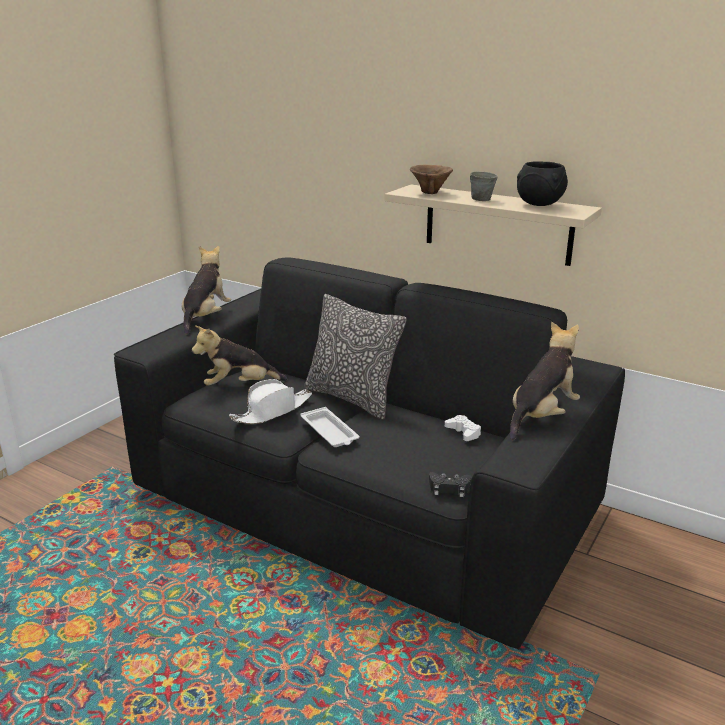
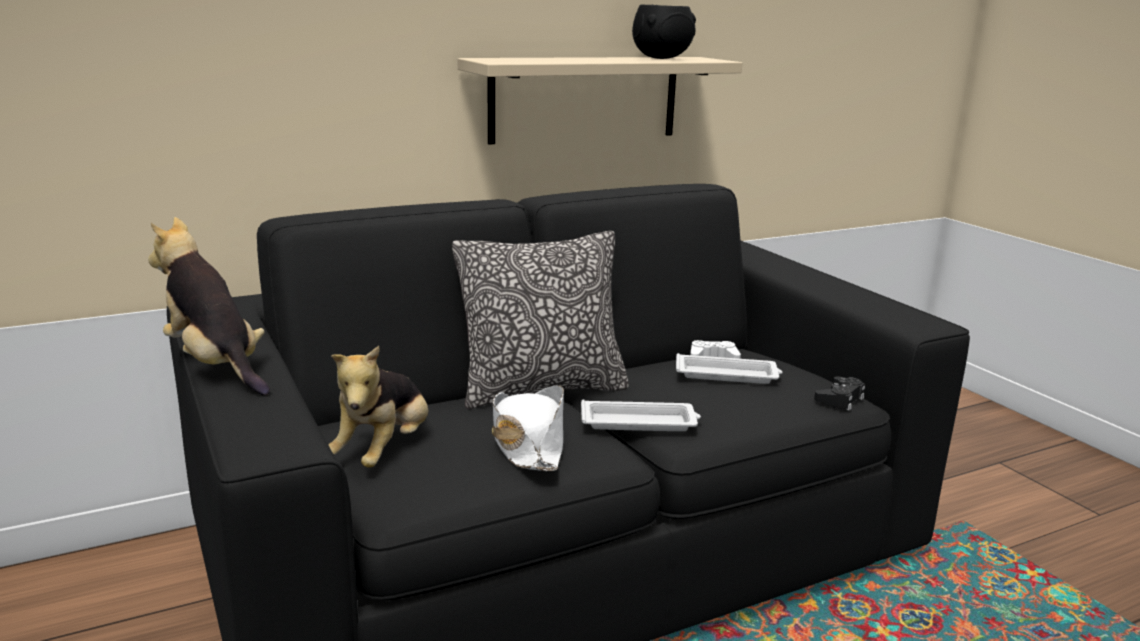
camera: 60 degrees left, 5 degrees down
(429, 193) = (526, 60): brown bowl -> none
(435, 442) = (728, 375): none -> white tray
(480, 199) = (596, 59): grey mug -> none
(541, 415) = (818, 288): plush toy -> none

